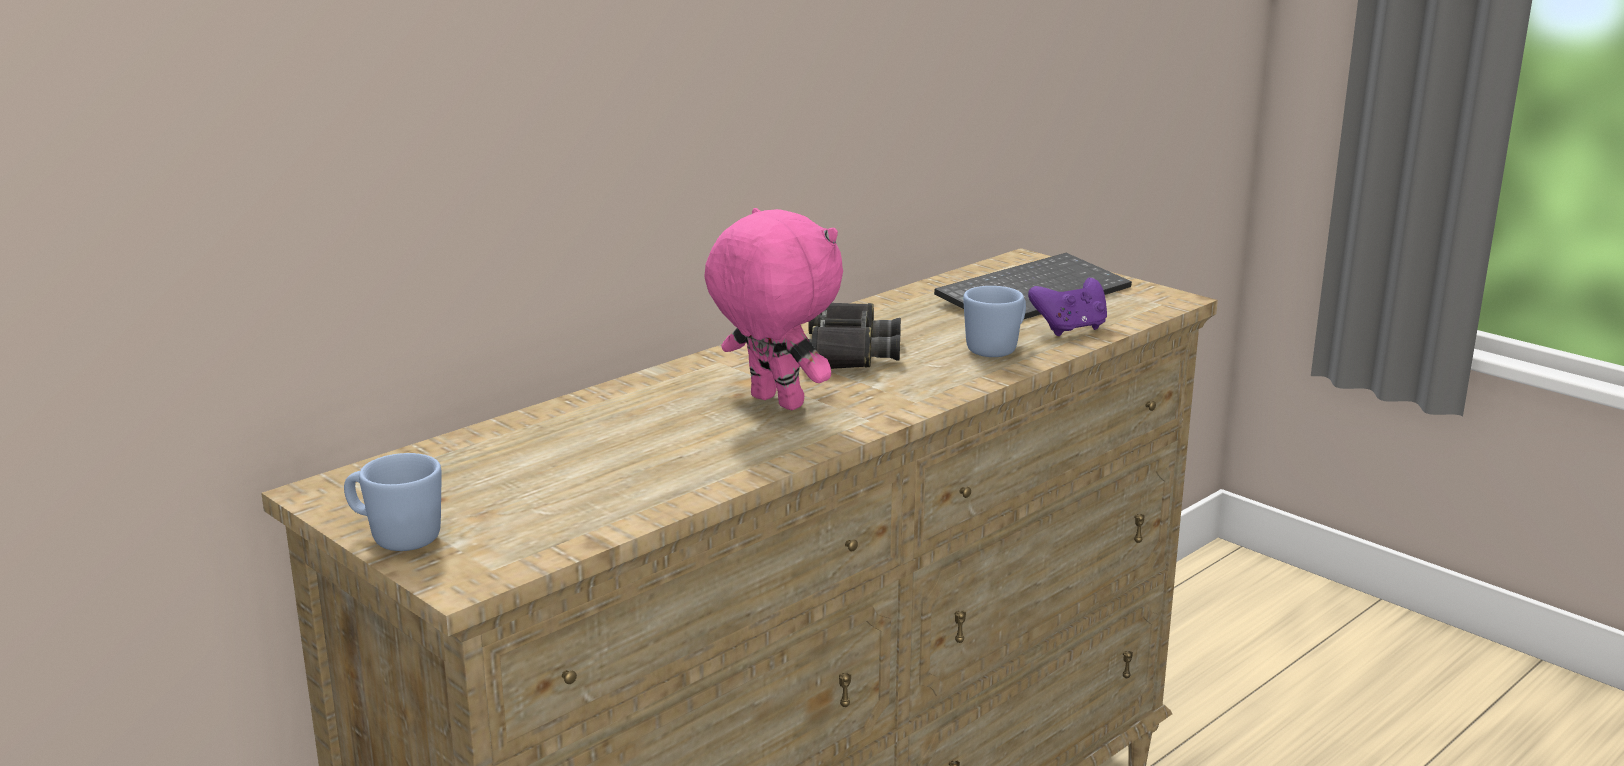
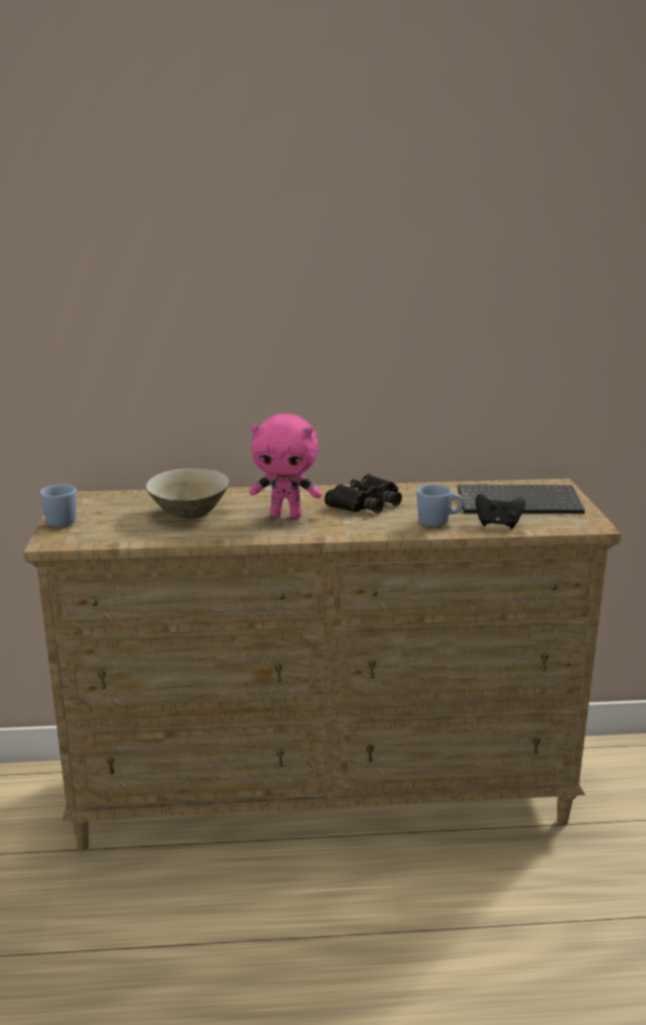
camera: 40 degrees right, 0 degrees up
(609, 448) = (189, 513): none -> beige bowl
(773, 403) = (286, 515): pink plush toy -> pink plush toy turned 105 degrees clockwise
(1070, 329) = (498, 524): purple game controller -> black game controller

